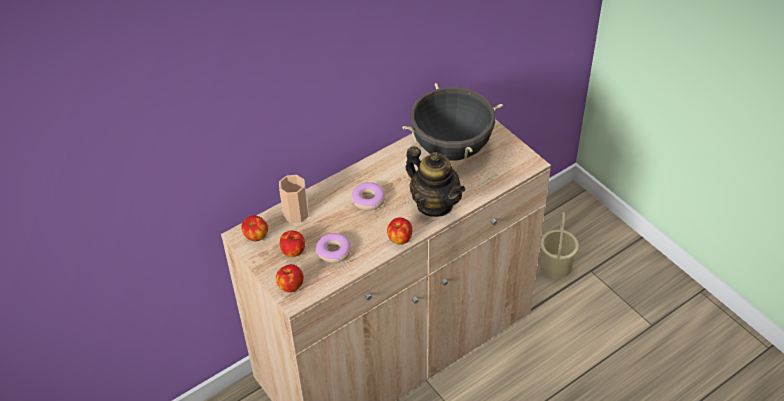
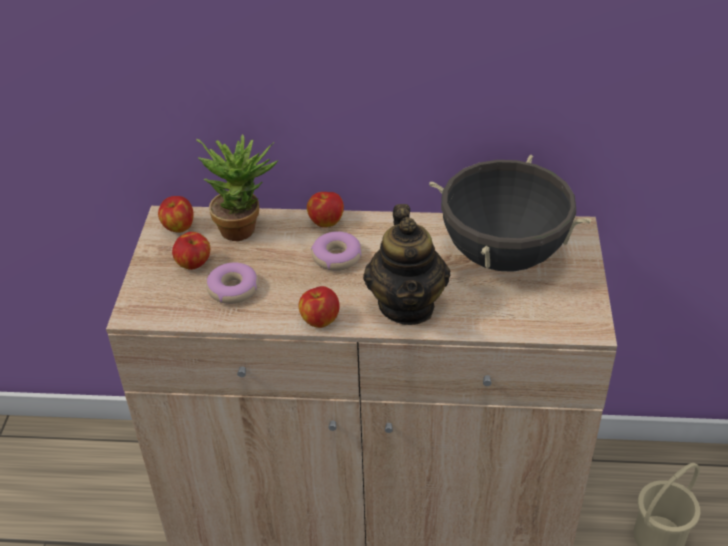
camera: 40 degrees right, 5 degrees down
(290, 286) = (147, 297): apple -> apple (326, 221)
(296, 214) = (244, 227): cup -> potted plant

